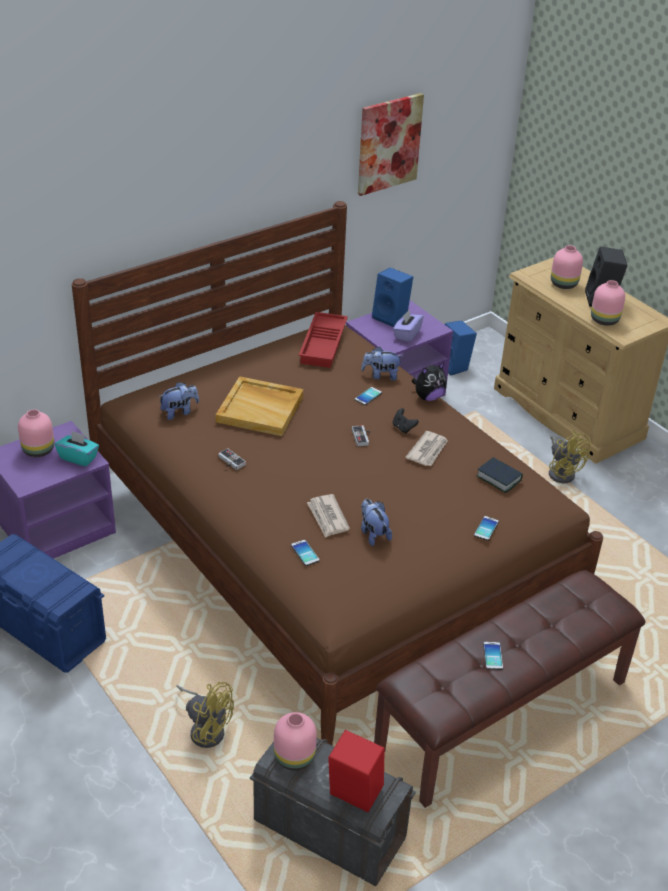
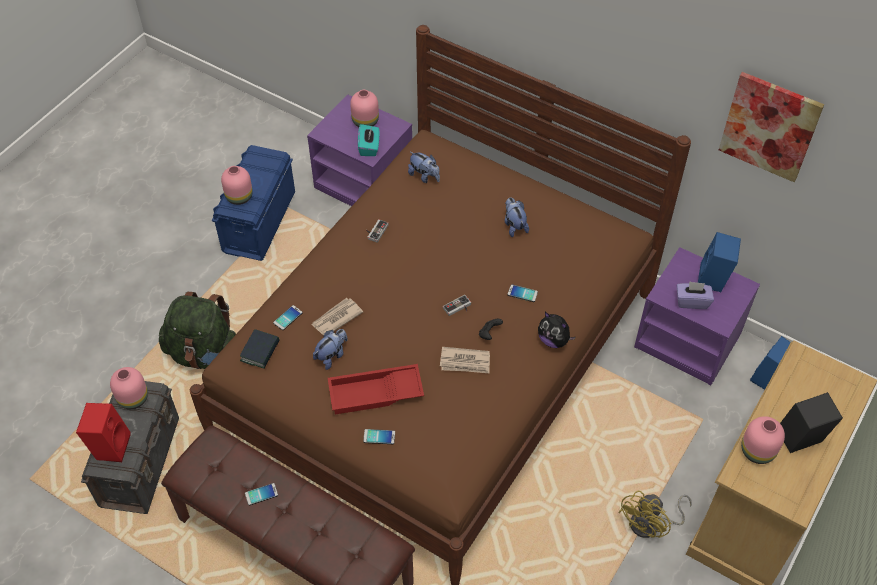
camera: 70 degrees right, 15 degrees up
(206, 728) = (205, 354): yellow fan -> green backpack
(261, 409) = (457, 225): beige tray -> none
(324, 345) = (584, 236): red tray -> red tray (375, 394)
(381, 375) = (564, 293): plush toy -> plush toy (514, 225)
(499, 478) = (455, 428): book -> book (260, 351)
(564, 284) = (808, 396): pink vase -> pink vase (239, 197)

